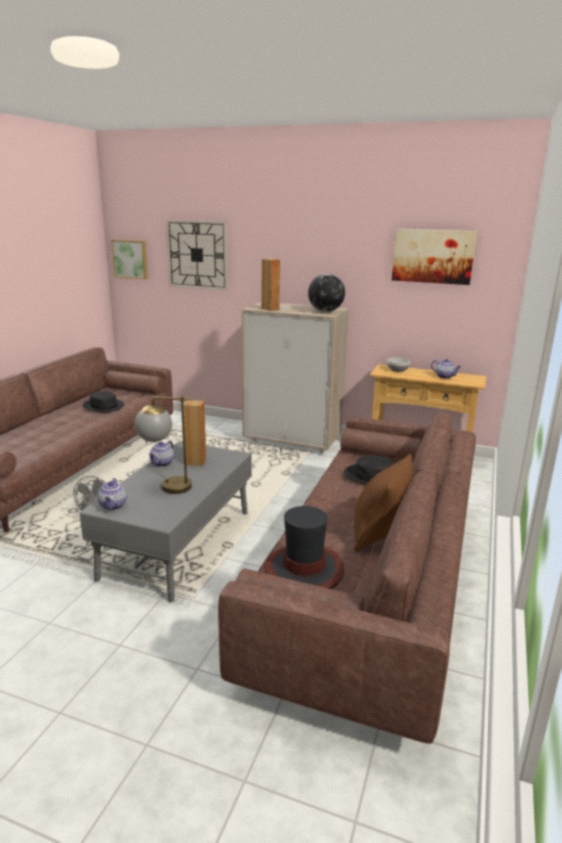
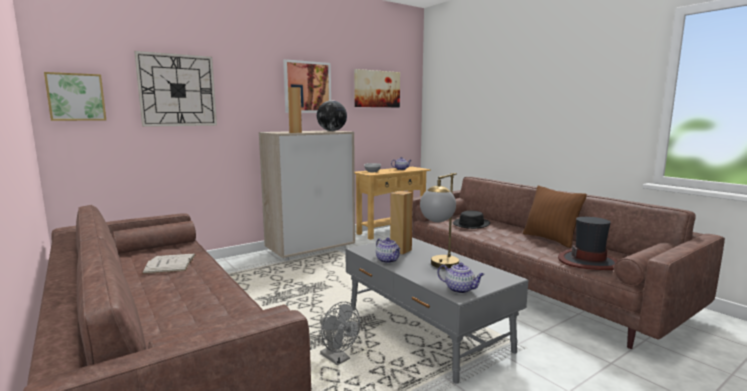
camera: 55 degrees left, 10 degrees down
(103, 406) = (170, 264): black hat -> white book
(327, 252) = (307, 87): none -> picture

